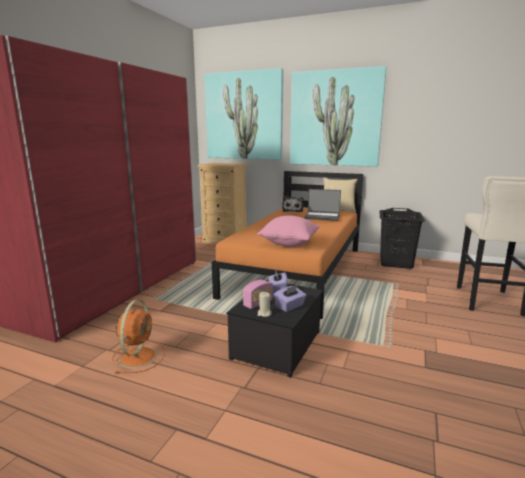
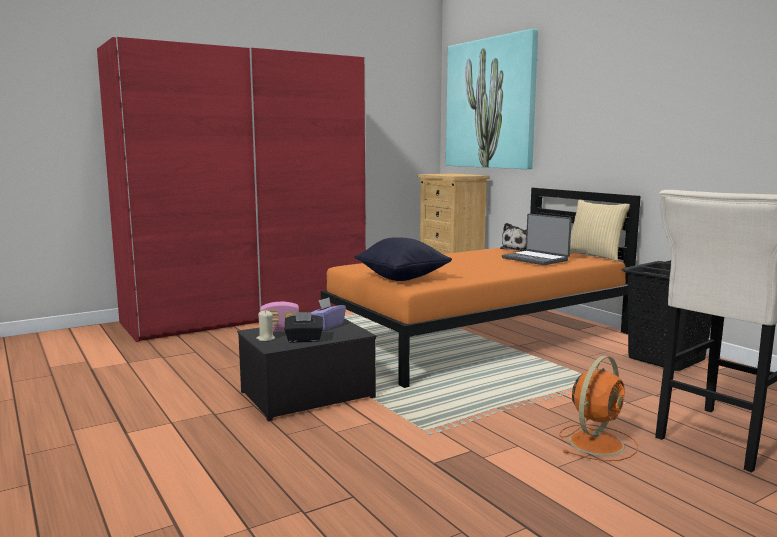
camera: 35 degrees right, 5 degrees down
(139, 356) = (175, 368): orange fan -> orange fan (597, 442)
(289, 244) = (402, 278): pink pillow -> black pillow
(290, 306) = (304, 339): purple tissue box -> black tissue box
(335, 119) = (604, 102): picture -> none

